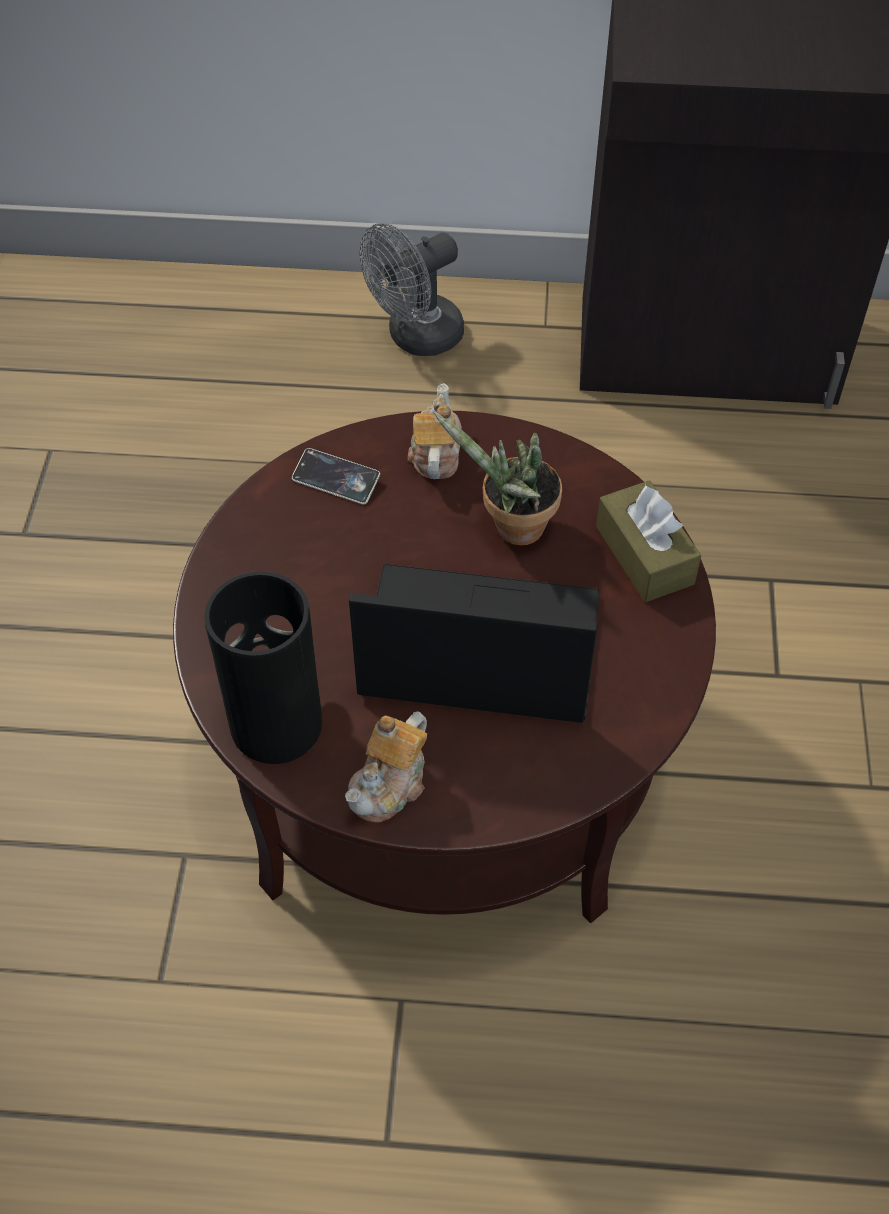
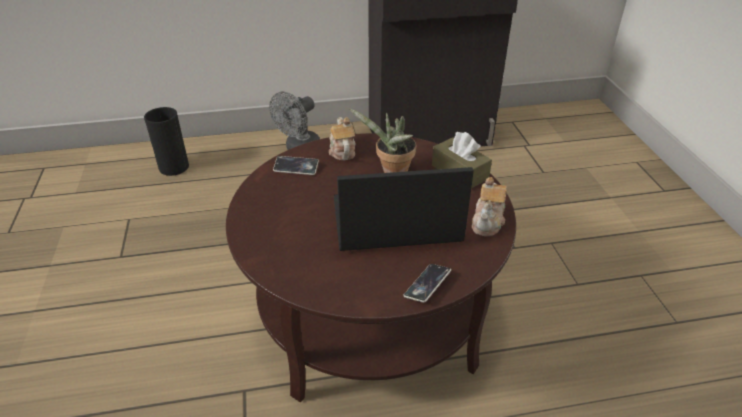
camera: 15 degrees left, 15 degrees down
(275, 721) = (299, 272): vase -> vase (173, 166)
(390, 785) = (374, 289): teapot -> teapot (488, 221)
(484, 799) = (427, 285): none -> phone

